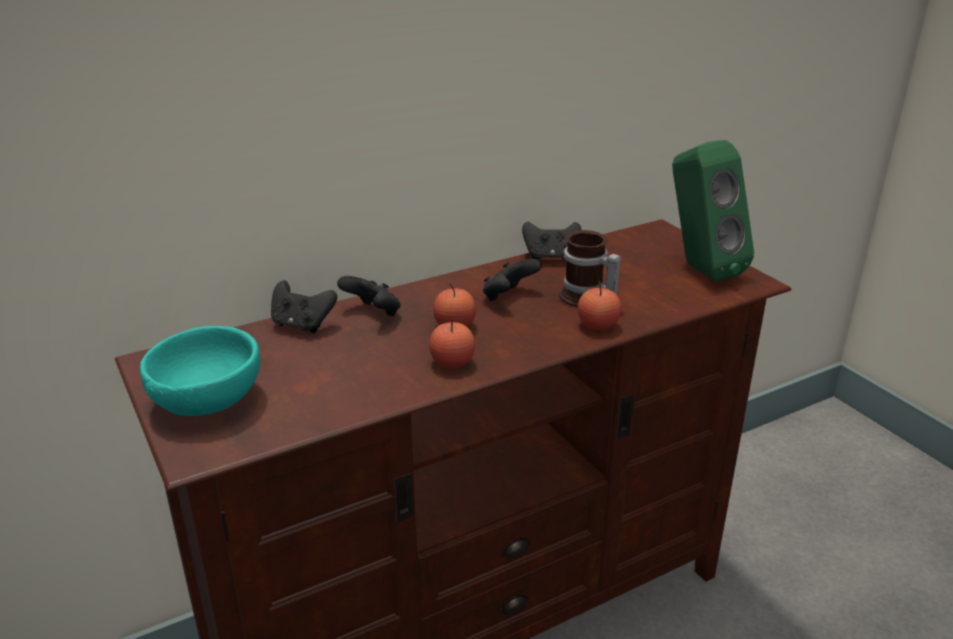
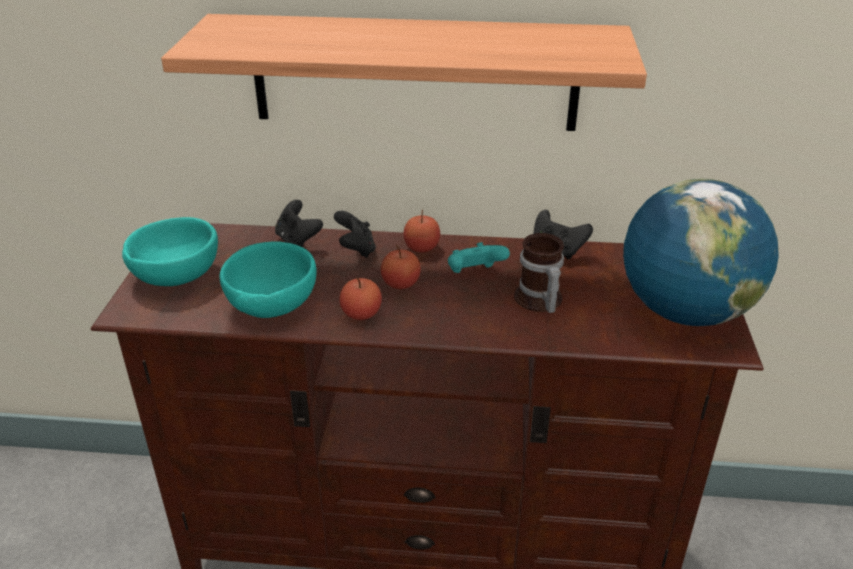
camera: 35 degrees right, 5 degrees up
(355, 385) = (275, 303): none -> turquoise bowl
(394, 106) = (414, 73): none -> shelf
(508, 297) = (474, 274): black game controller -> turquoise game controller
(598, 325) = (516, 329): apple -> apple (421, 248)
(699, 269) = (685, 312): green speaker -> globe

